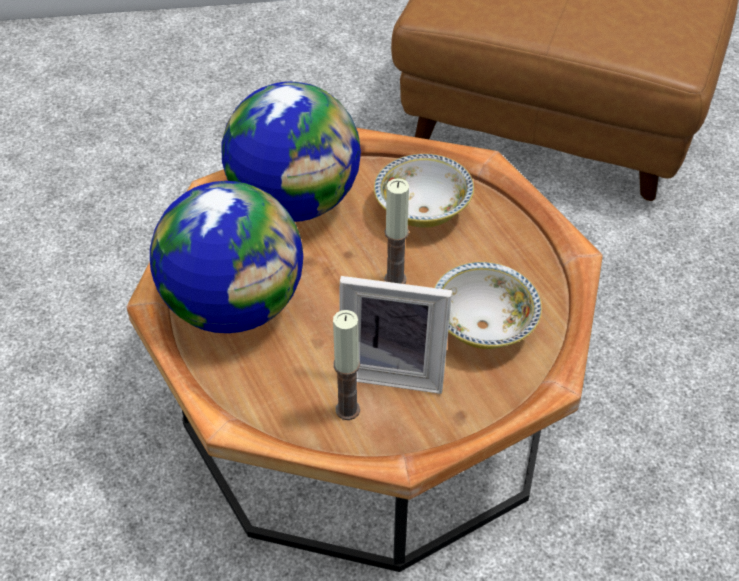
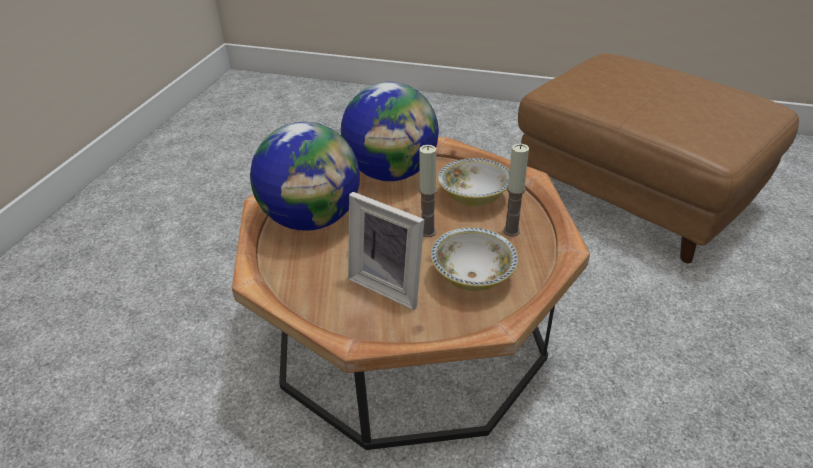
camera: 25 degrees right, 10 degrees down
(347, 409) = (341, 300): candle -> candle (511, 231)

